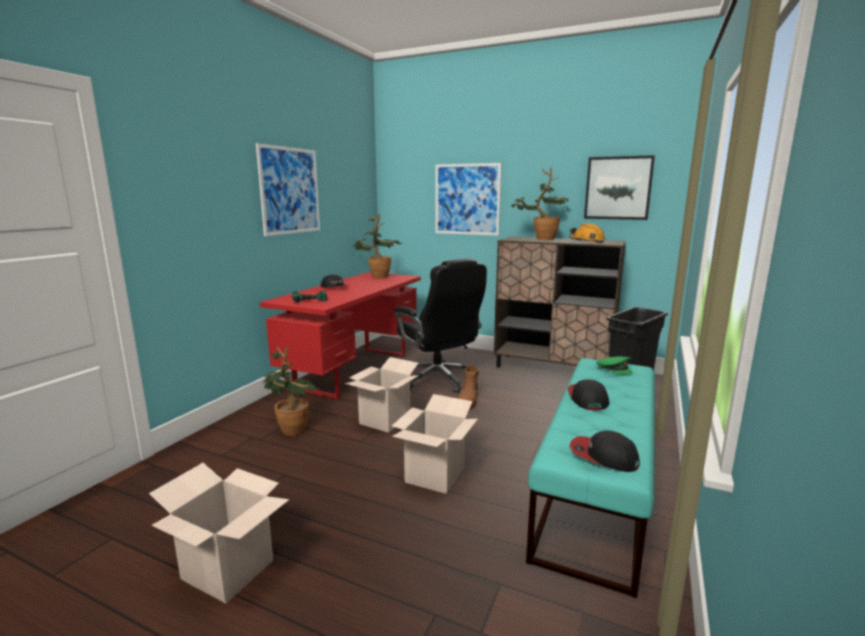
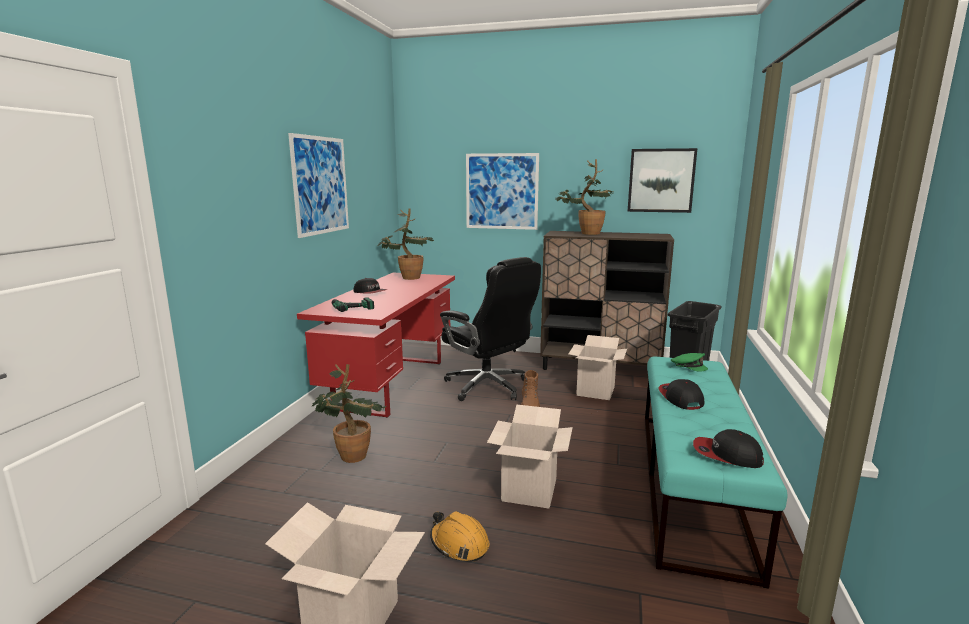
camera: 10 degrees left, 0 degrees up
(384, 420) = (450, 436): cardboard box -> cardboard box (595, 391)
(586, 241) = (634, 235): orange hard hat -> orange hard hat (459, 544)

